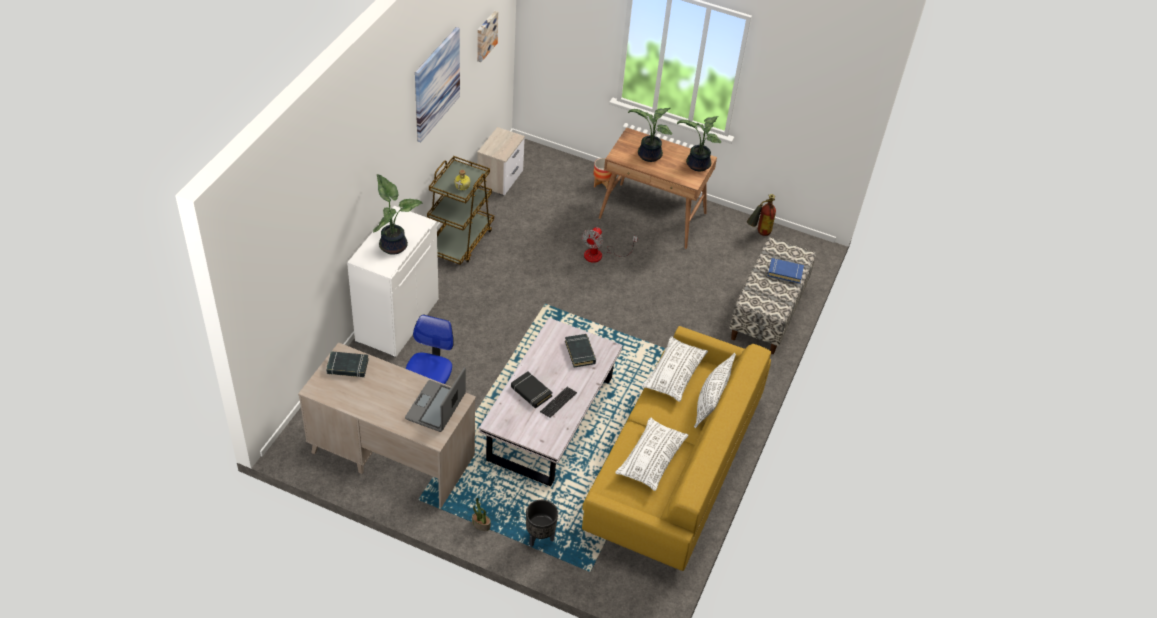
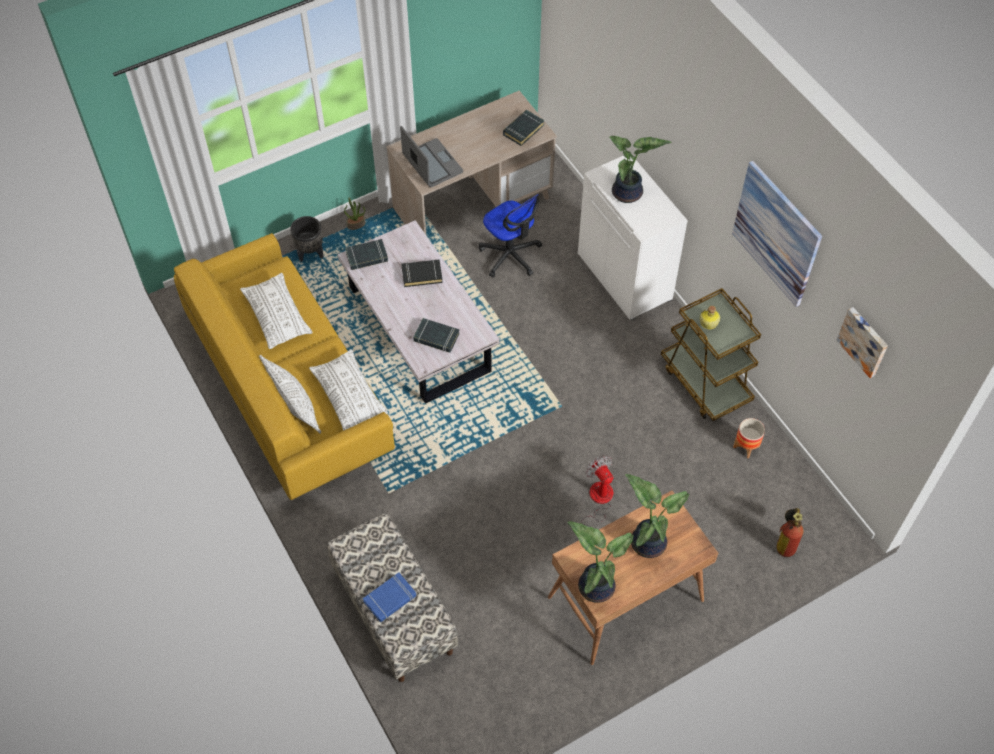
camera: 130 degrees right, 10 degrees up
(500, 178) = (789, 477): nightstand -> none
(543, 437) = (367, 257): none -> black book
(558, 402) = (393, 288): keyboard -> none
(601, 183) = (717, 580): planter -> planter (746, 446)
(758, 233) = (518, 703): fire extinguisher -> fire extinguisher (786, 542)

